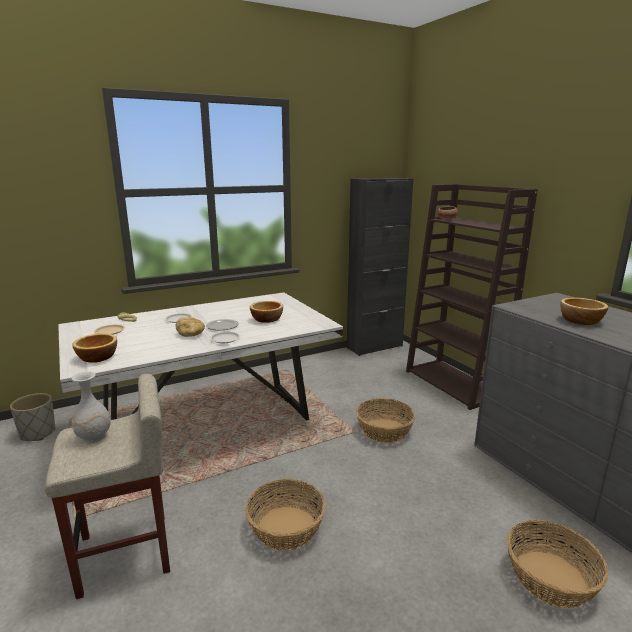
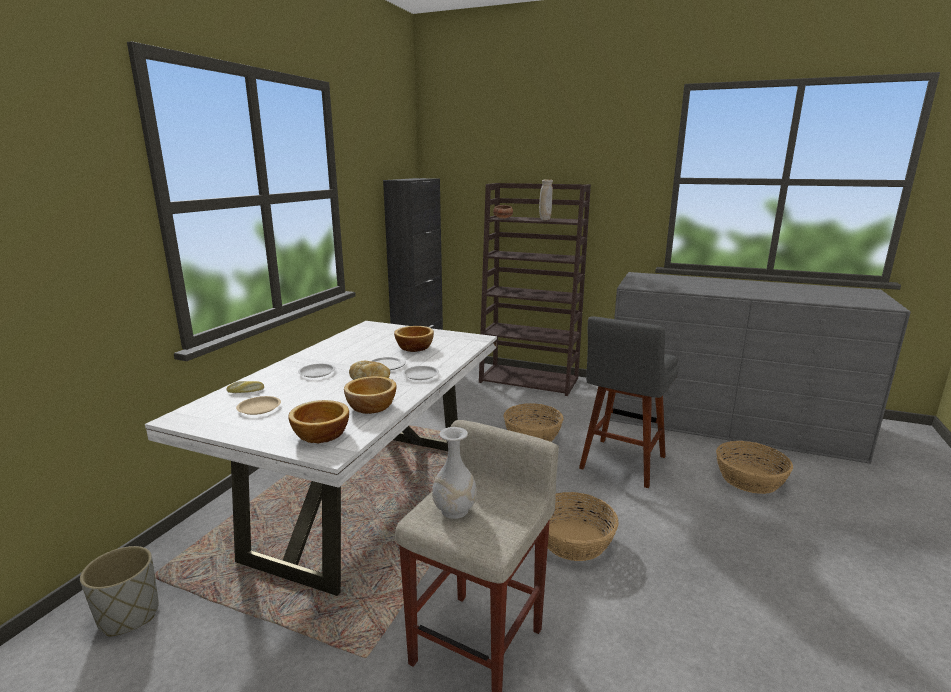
camera: 40 degrees left, 0 degrees up
(424, 490) = (621, 464): none -> grey stool
(479, 224) = (545, 220): none -> beige vase
(581, 321) = (687, 286): bowl -> bowl (372, 407)

